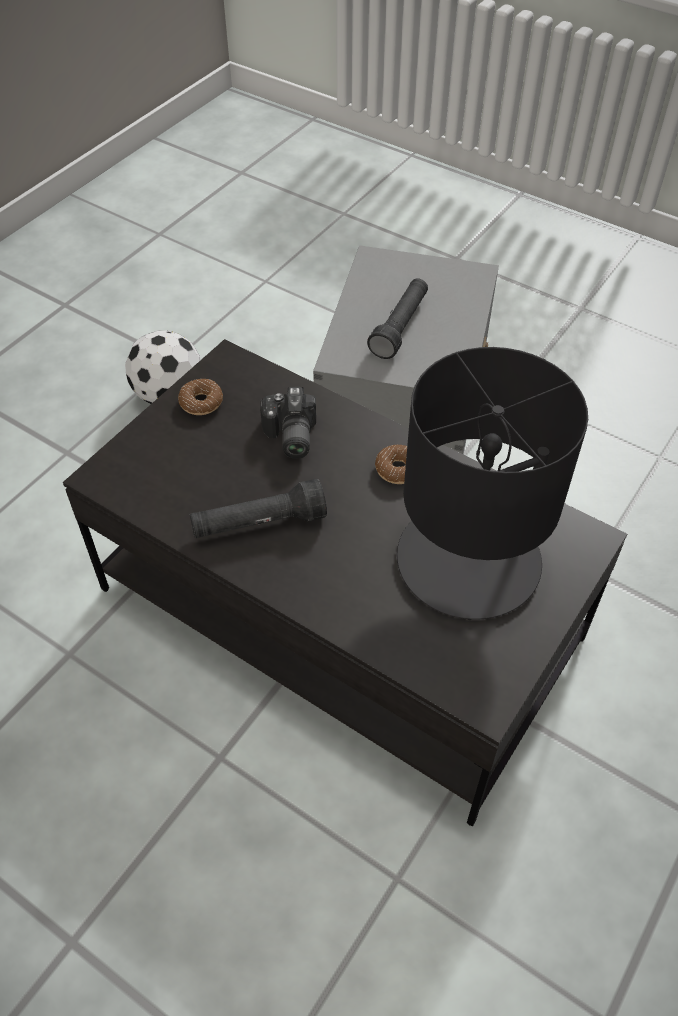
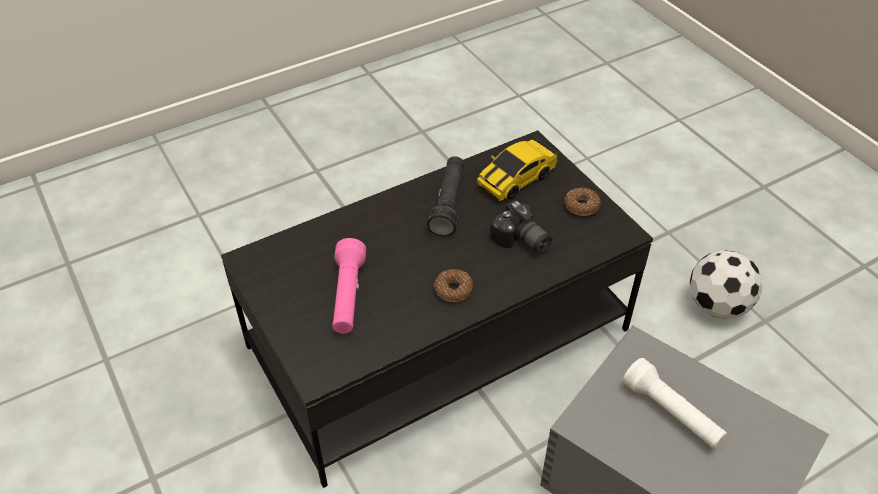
camera: 115 degrees right, 5 degrees down
(178, 472) = (516, 179): none -> toy car
(289, 437) = (520, 241): camera -> camera turned 150 degrees counterclockwise
(400, 327) = (672, 413): black flashlight -> white flashlight
(470, 560) = (348, 296): black table lamp -> pink flashlight

